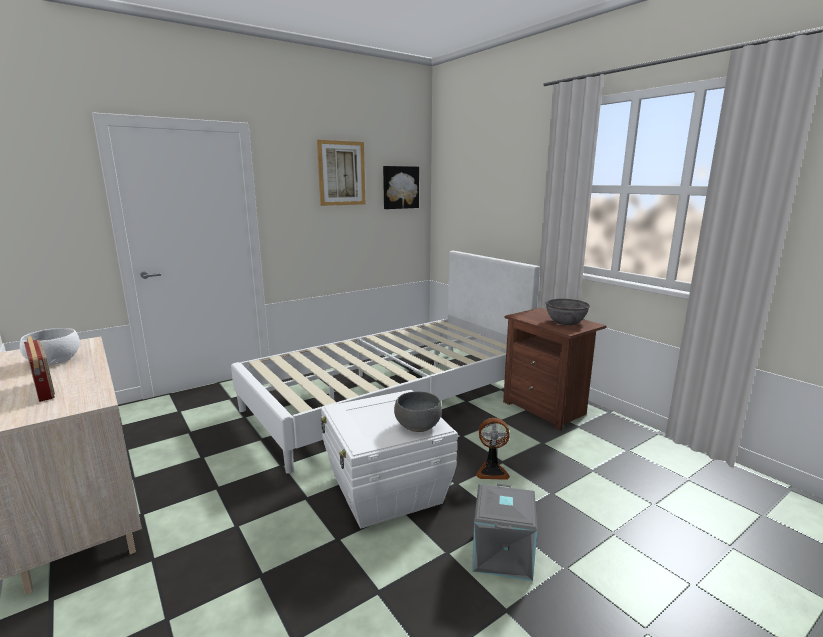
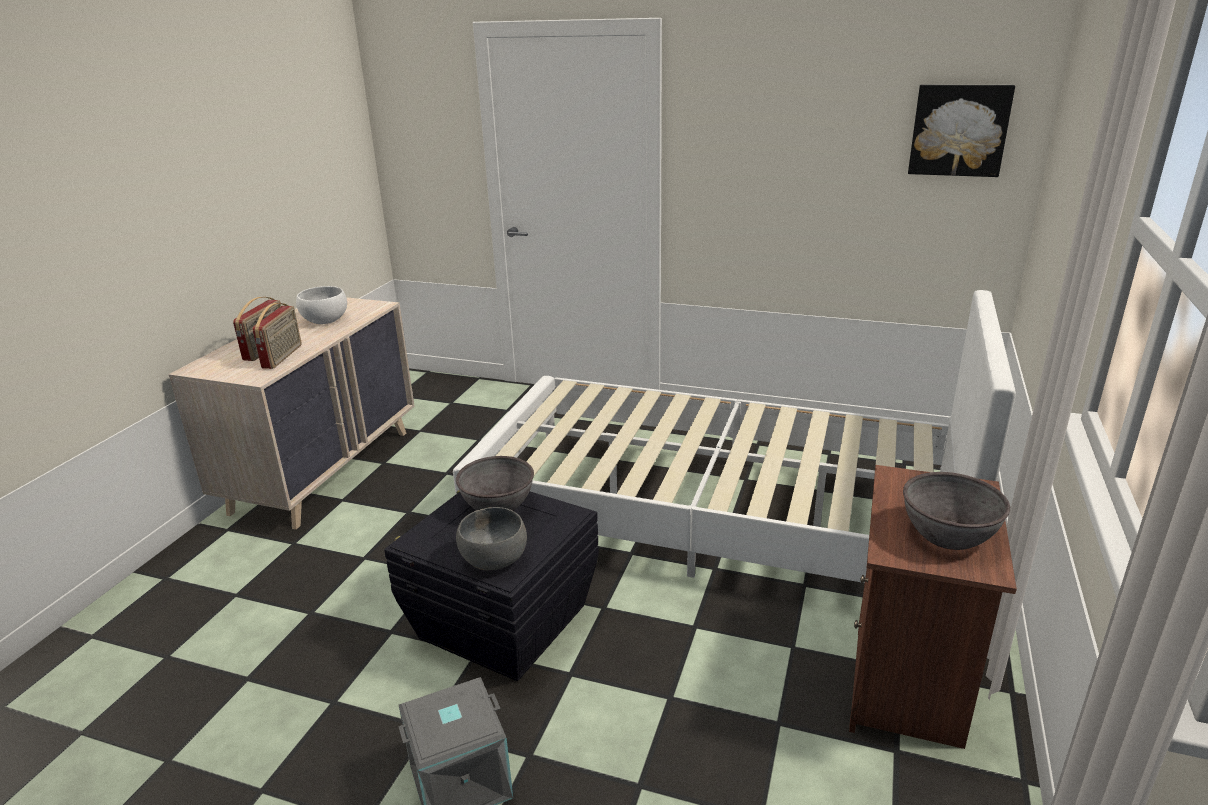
camera: 55 degrees right, 10 degrees up
(81, 386) = (283, 356): none -> radio
(341, 173) = (821, 100): picture -> none
(364, 410) = (498, 505): none -> grey bowl
(386, 490) = (501, 622): white storage box -> black storage box
(492, 471) = (634, 696): fan -> none

